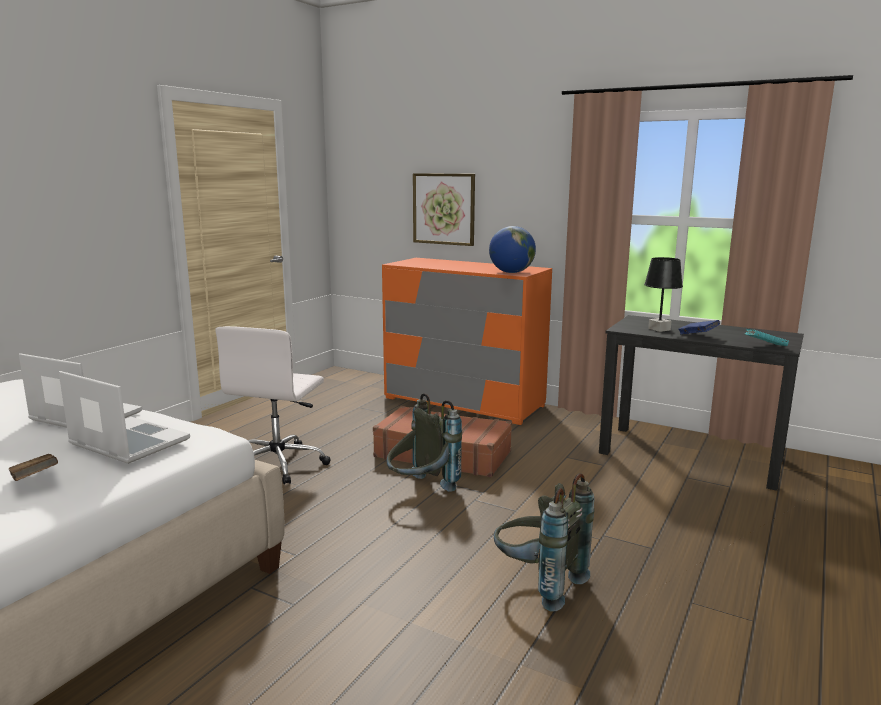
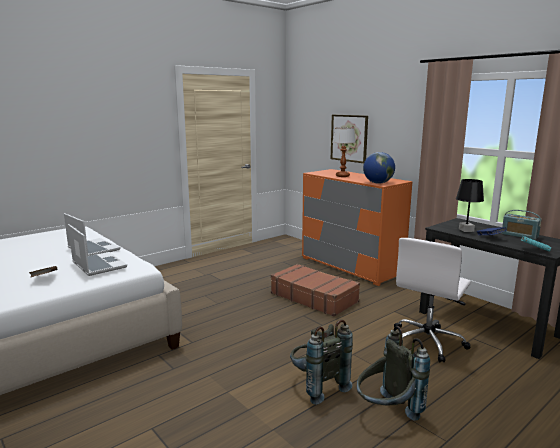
camera: 20 degrees right, 0 degrees up
(279, 463) = (216, 289): white office chair -> white office chair (428, 342)
(421, 490) = (285, 317): grey backpack -> grey backpack (387, 413)
(448, 266) = (343, 176): none -> table lamp
(727, 330) = (519, 235): none -> radio

